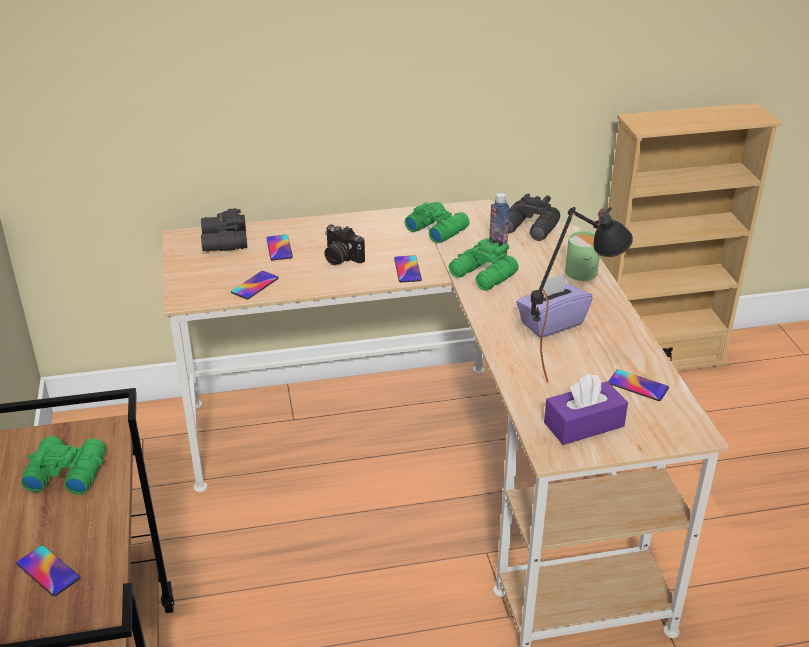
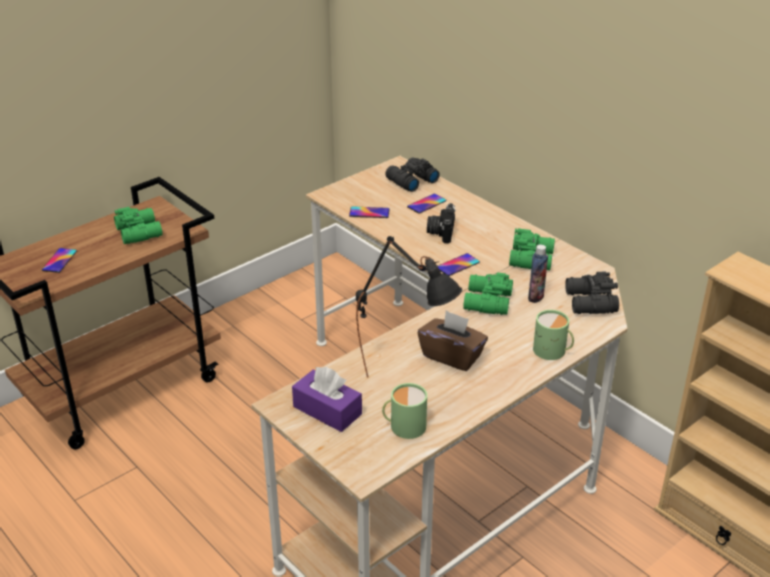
camera: 60 degrees right, 0 degrees up
(551, 323) = (452, 356): purple tissue box -> brown tissue box
(638, 385) = (404, 426): phone -> green mug

